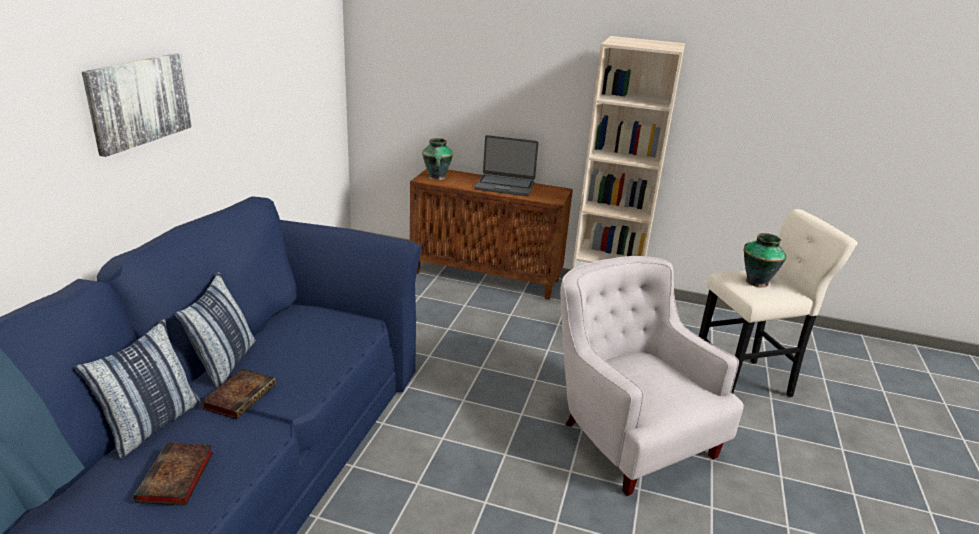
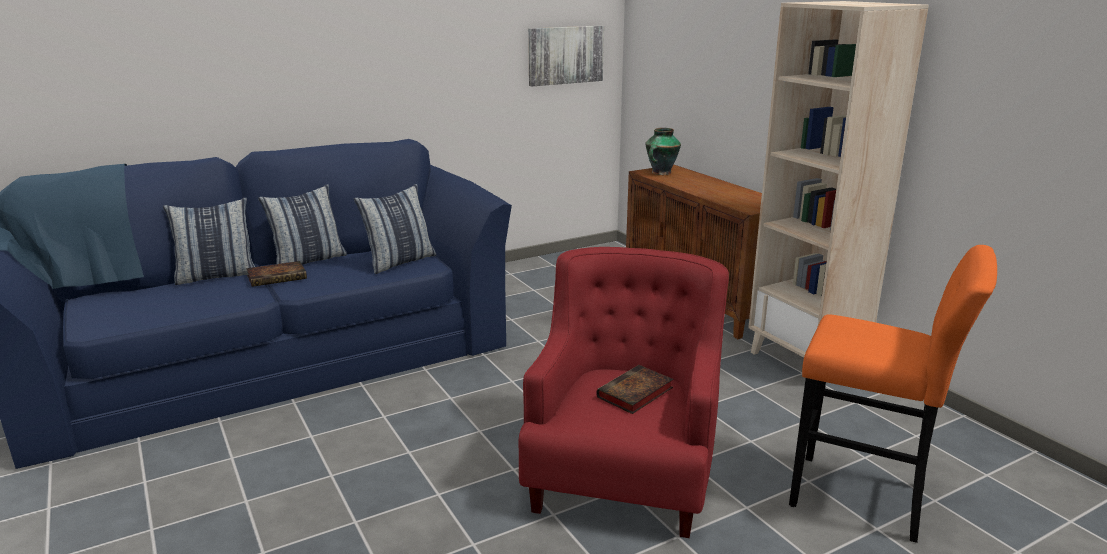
camera: 45 degrees right, 5 degrees down
(139, 101) = (332, 44): picture -> picture (565, 55)
(176, 478) = (175, 302): book -> book (634, 394)
(327, 330) = (399, 262): none -> pillow
(505, 186) = (720, 190): laptop -> none
(628, 433) = (624, 471): white armchair -> red armchair
(745, 382) = (866, 499): beige stool -> orange stool
(756, 281) = (866, 334): vase -> none

